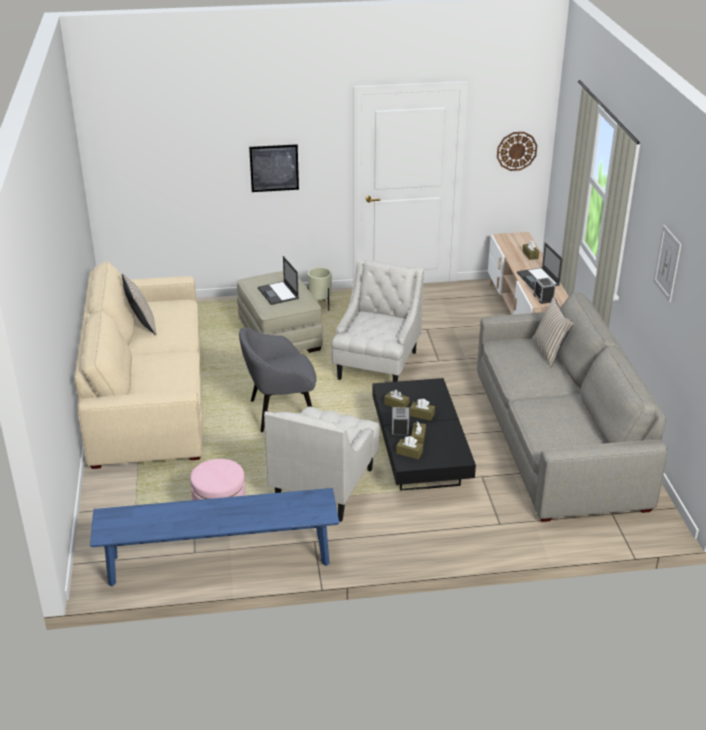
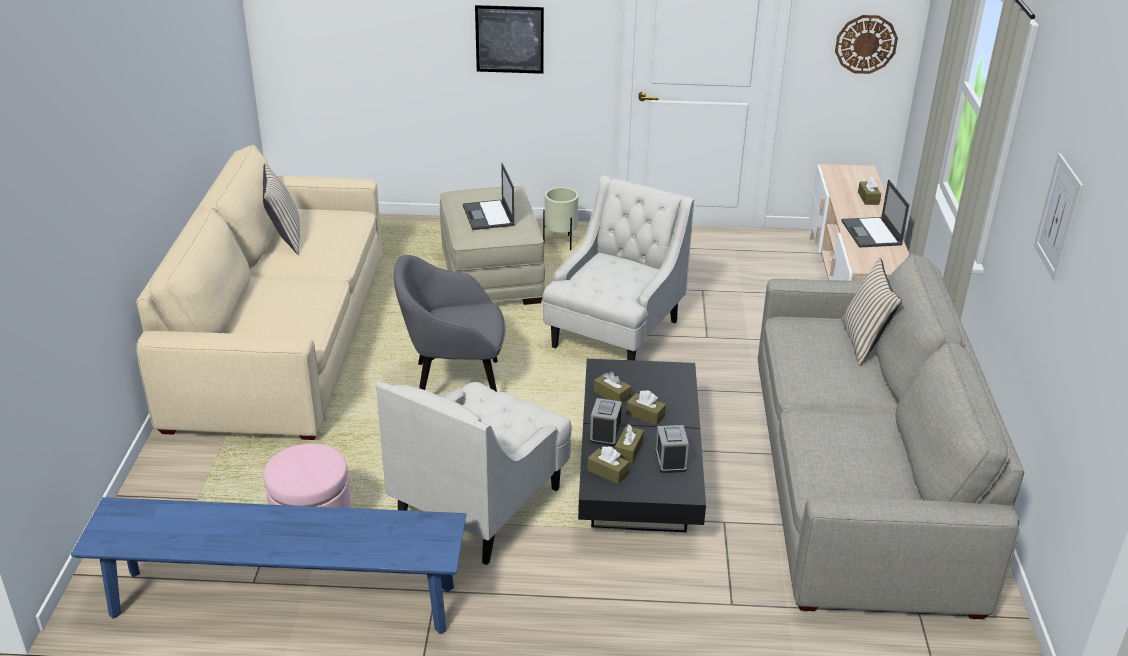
camera: 10 degrees right, 0 degrees up
(543, 298) = (872, 261): alarm clock -> alarm clock (670, 460)

